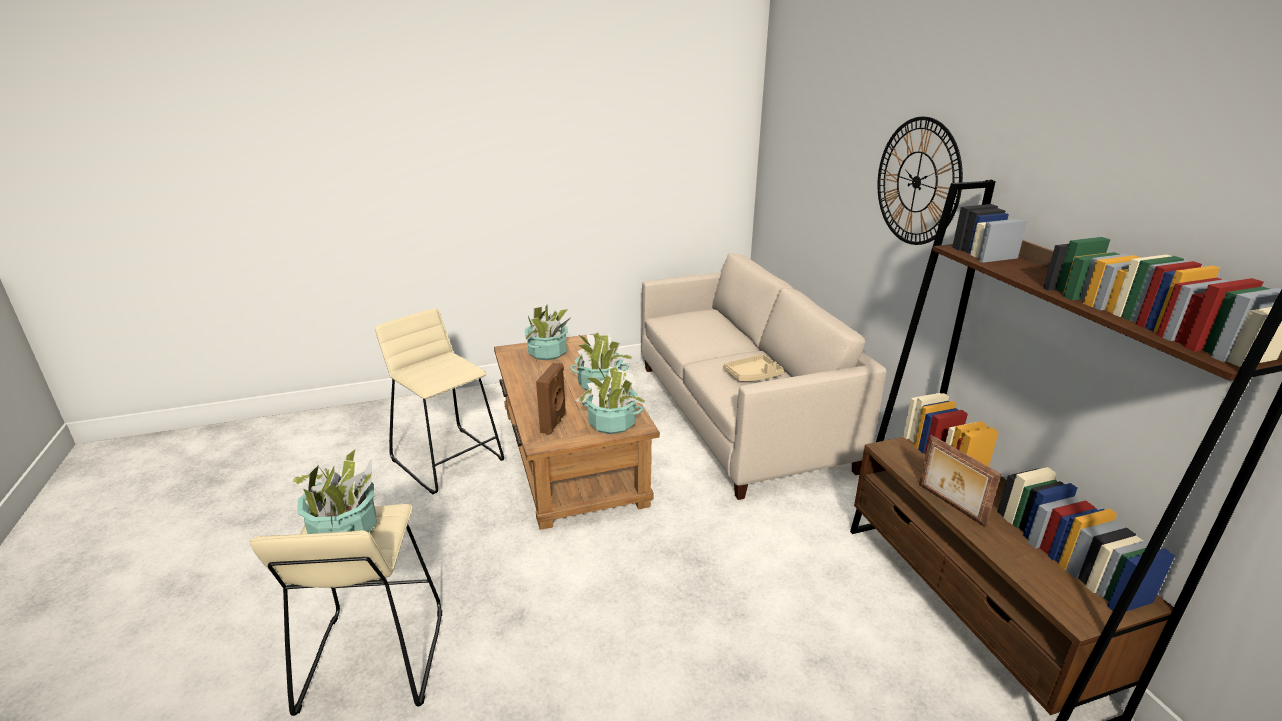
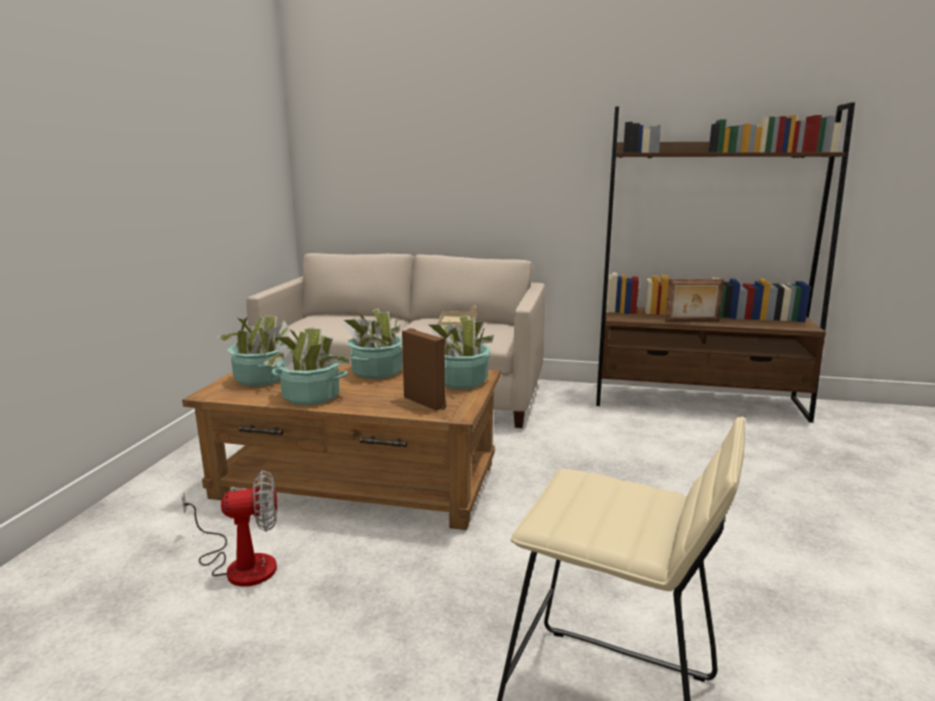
camera: 60 degrees left, 10 degrees down
(344, 529) = (597, 509): potted plant -> potted plant (311, 396)
(449, 459) = (241, 564): beige stool -> fan
(917, 182) = (535, 129): wall clock -> none

